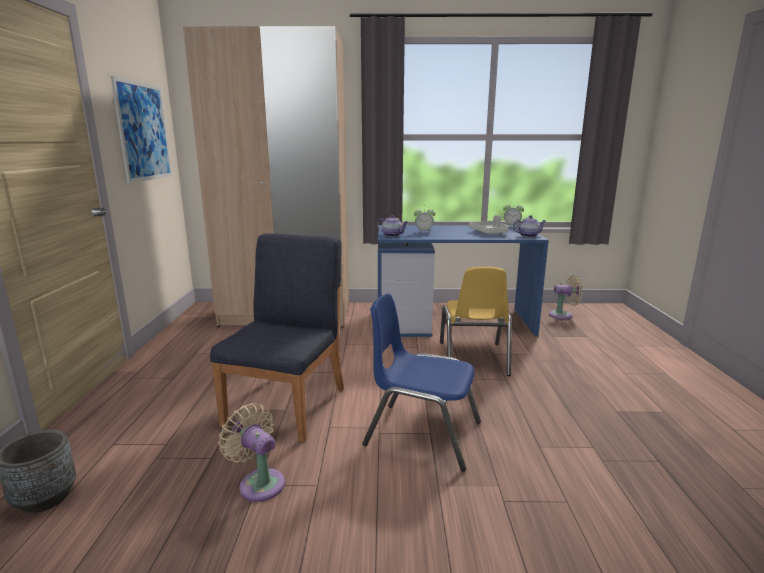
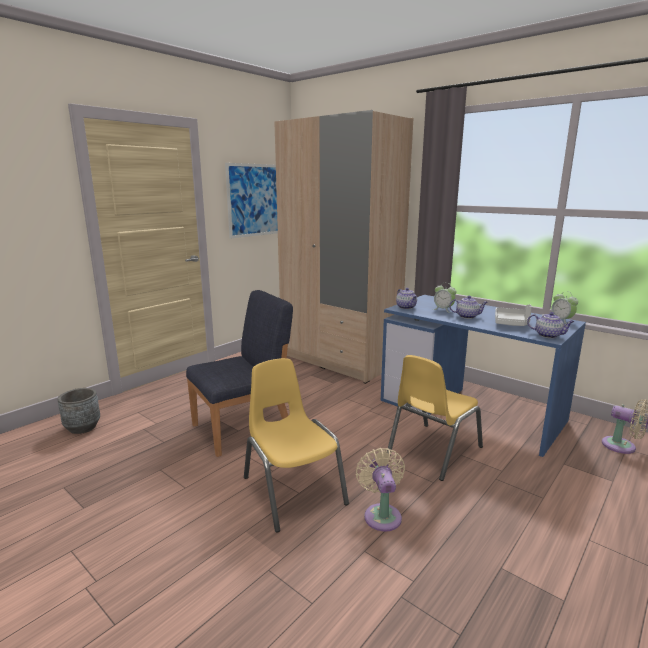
camera: 40 degrees right, 0 degrees up
(259, 482) = (162, 469): beige fan -> beige fan (381, 514)
(422, 434) = (293, 490): blue chair -> yellow chair
(452, 234) = (467, 316): none -> teapot

